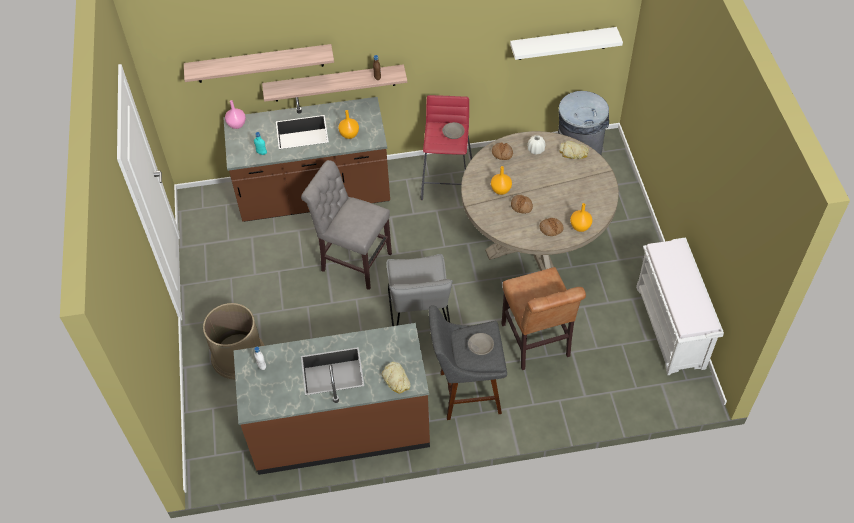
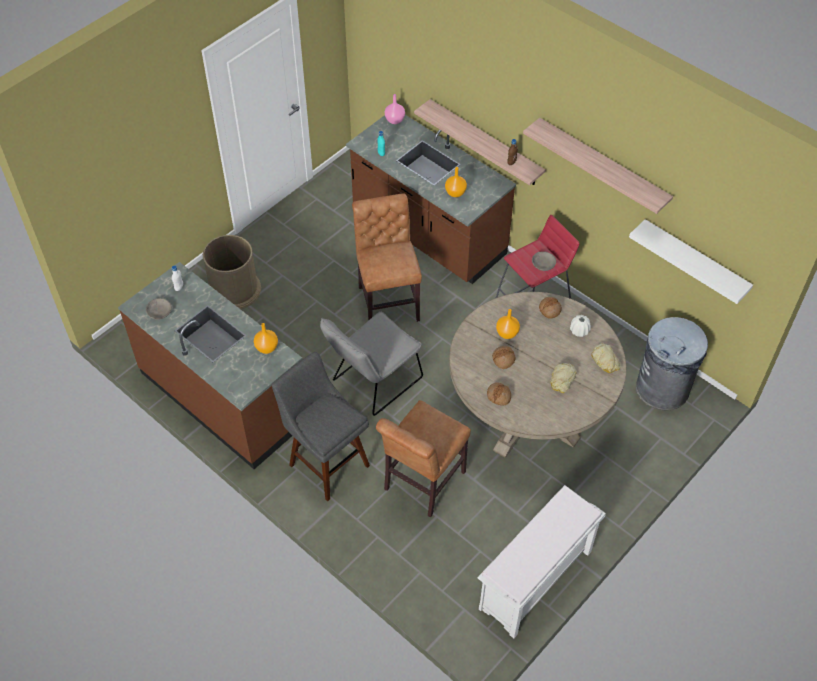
camera: 50 degrees right, 0 degrees up
(259, 63) = (431, 79): shelf -> shelf (602, 166)
(353, 261) = (387, 300): grey chair -> brown chair
(396, 380) = (235, 379): bread -> bread (562, 379)
(480, 346) = (327, 421): grey bowl -> grey bowl (159, 311)
(580, 227) = (522, 416): orange vase -> orange vase (267, 348)

